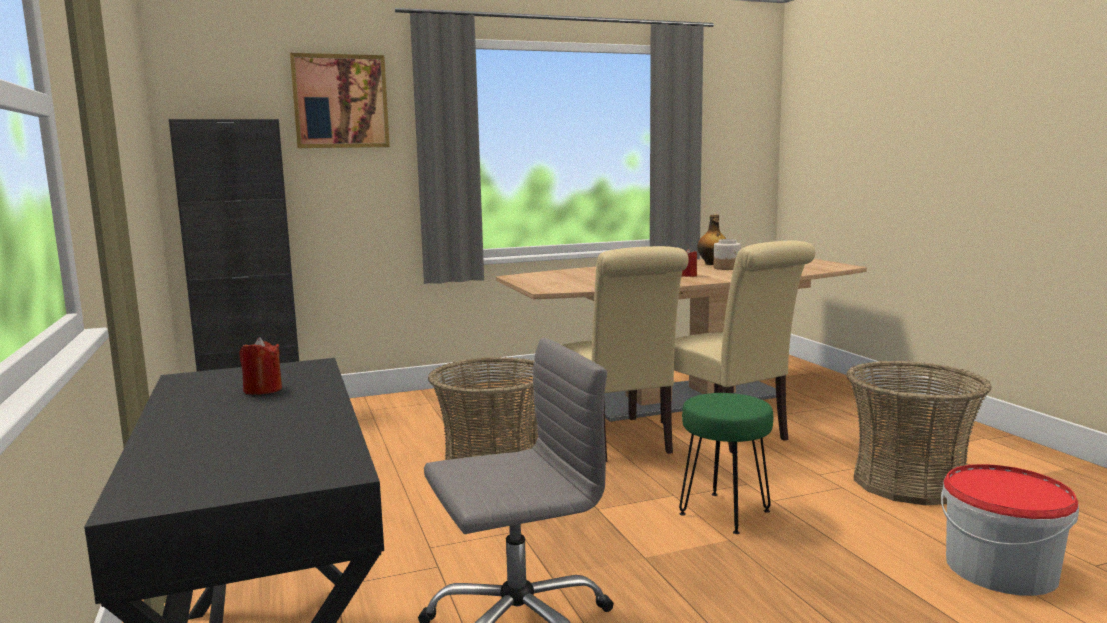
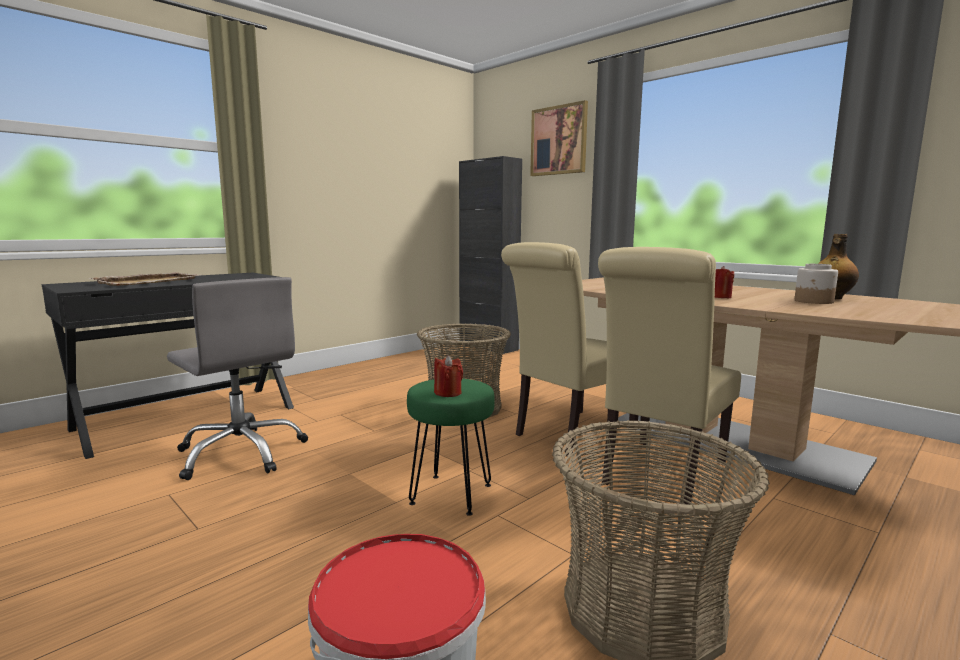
camera: 65 degrees right, 0 degrees up
(244, 430) = (150, 281): none -> beige tray
(263, 390) = (219, 278): red candle -> red candle (448, 393)

